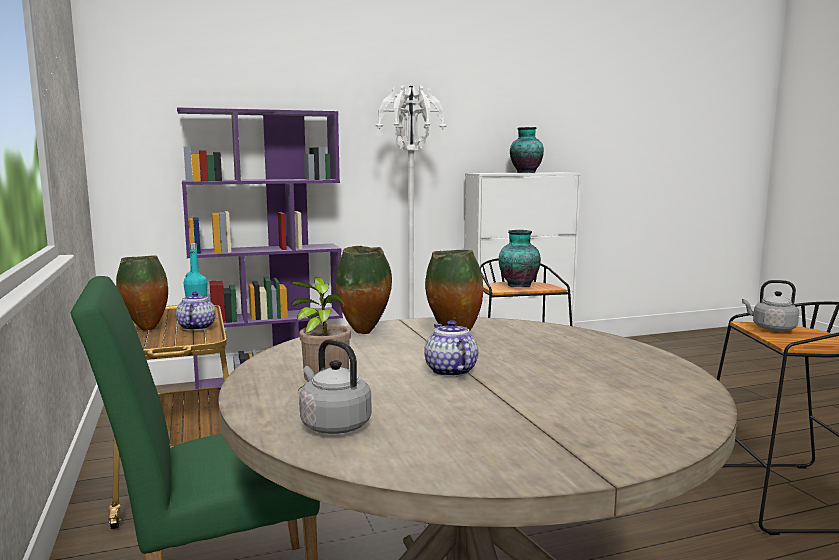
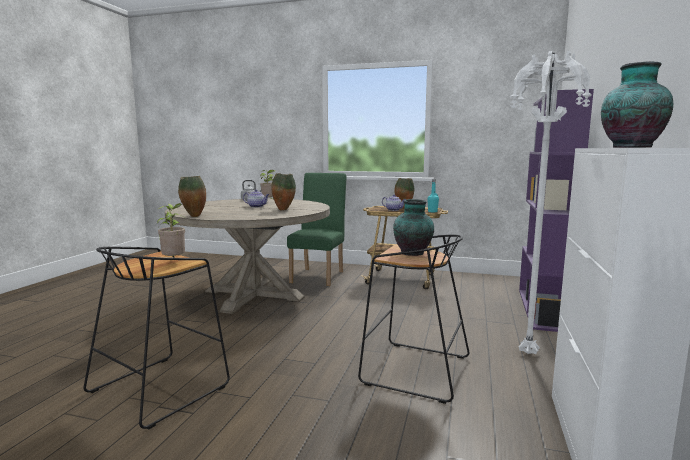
camera: 125 degrees right, 0 degrees up
(365, 333) = (314, 206): vase -> vase (193, 216)
(771, 328) = (174, 261): grey kettle -> potted plant

